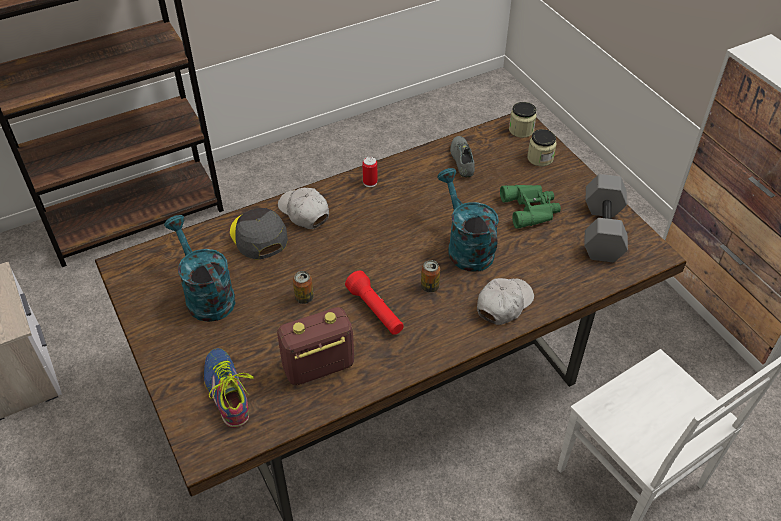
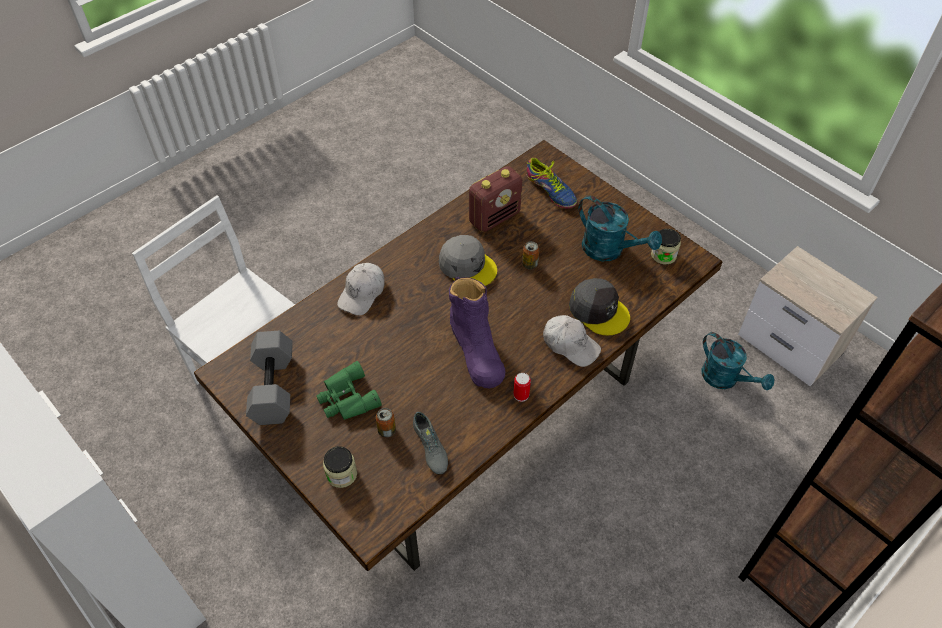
camera: 165 degrees right, 5 degrees up
(375, 311) = (467, 266): red flashlight -> grey cap
(397, 224) = (476, 351): none -> purple boot
(429, 287) = (428, 295): can -> can (387, 430)
(466, 247) = (405, 340): turquoise watering can -> turquoise watering can (725, 379)
(521, 130) = (368, 517): jar -> jar (663, 255)

